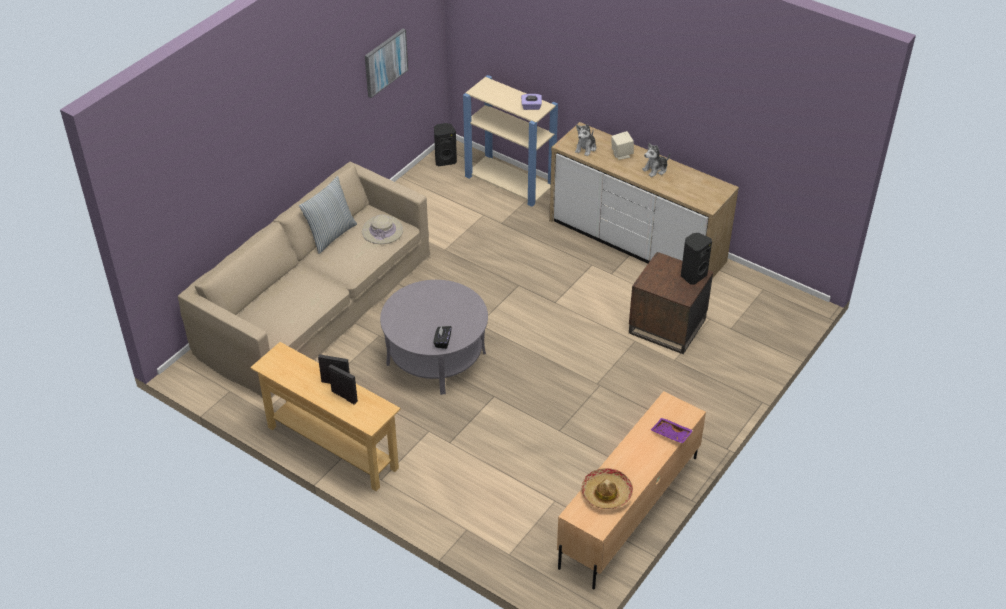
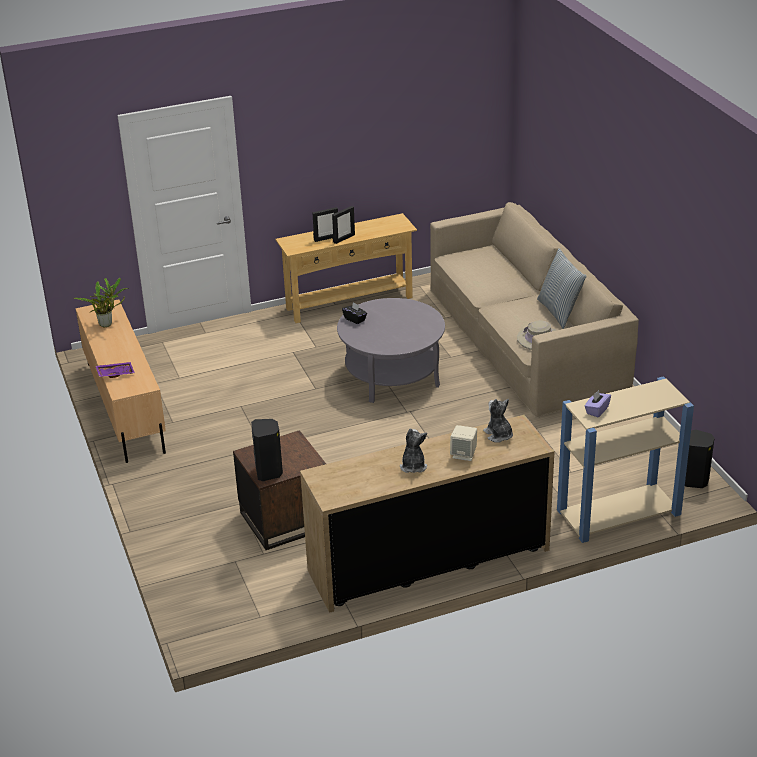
camera: 125 degrees right, 10 degrees down
(385, 62) = (696, 280): picture -> none
(606, 493) = (108, 324): hat -> potted plant

